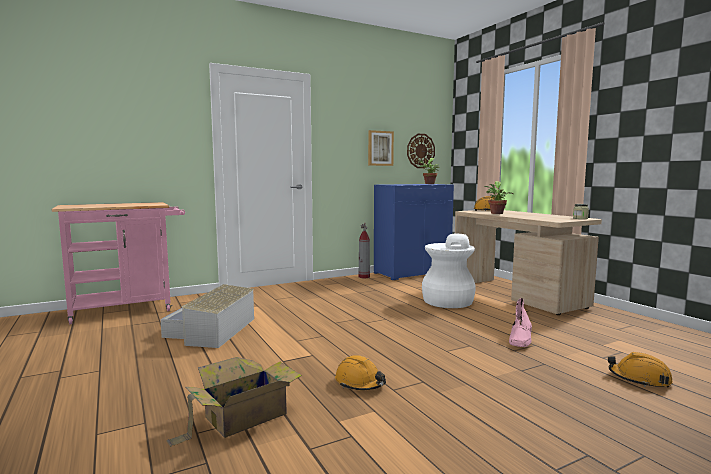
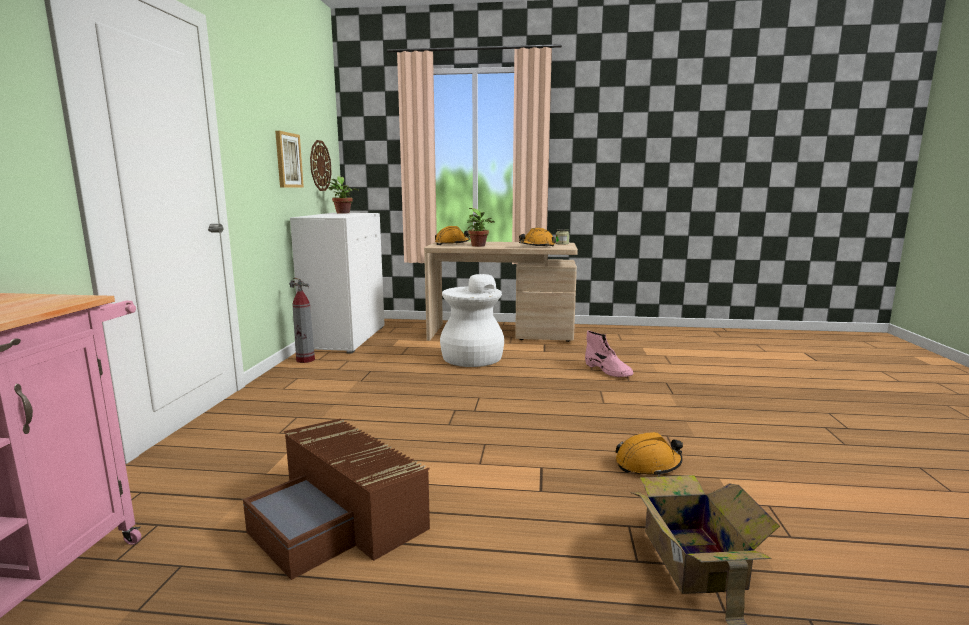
camera: 55 degrees left, 5 degrees up
(211, 331) = (340, 519): grey storage box -> brown storage box
(412, 272) = (345, 338): blue cabinet -> white cabinet
(639, 379) = (716, 370): orange hard hat -> orange hard hat (537, 246)

